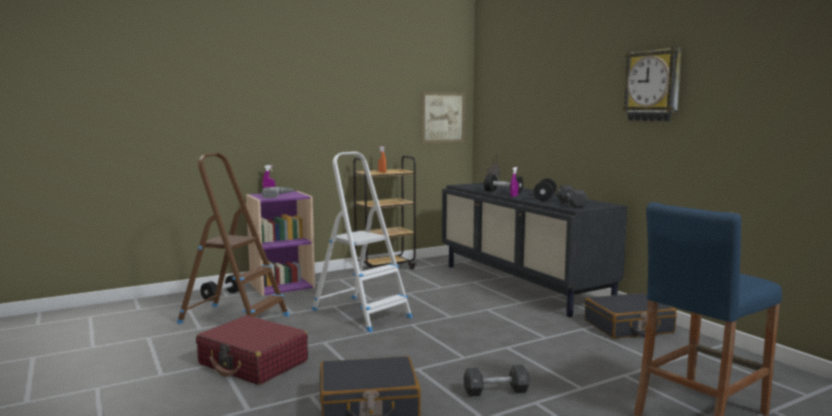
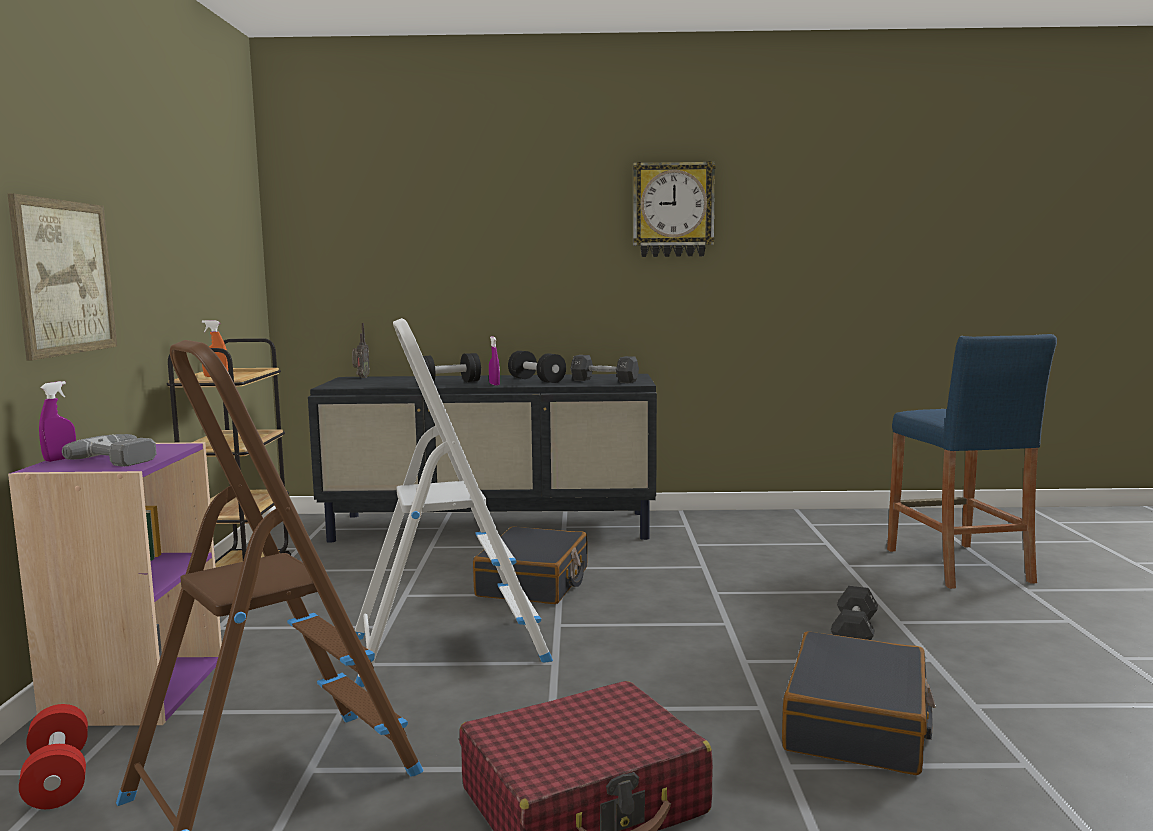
camera: 60 degrees left, 0 degrees up
(222, 296) = (58, 778): black dumbbell -> red dumbbell
(443, 117) = (240, 261): picture -> picture (65, 277)
(628, 327) = (713, 526): black suitcase -> black suitcase (534, 582)

